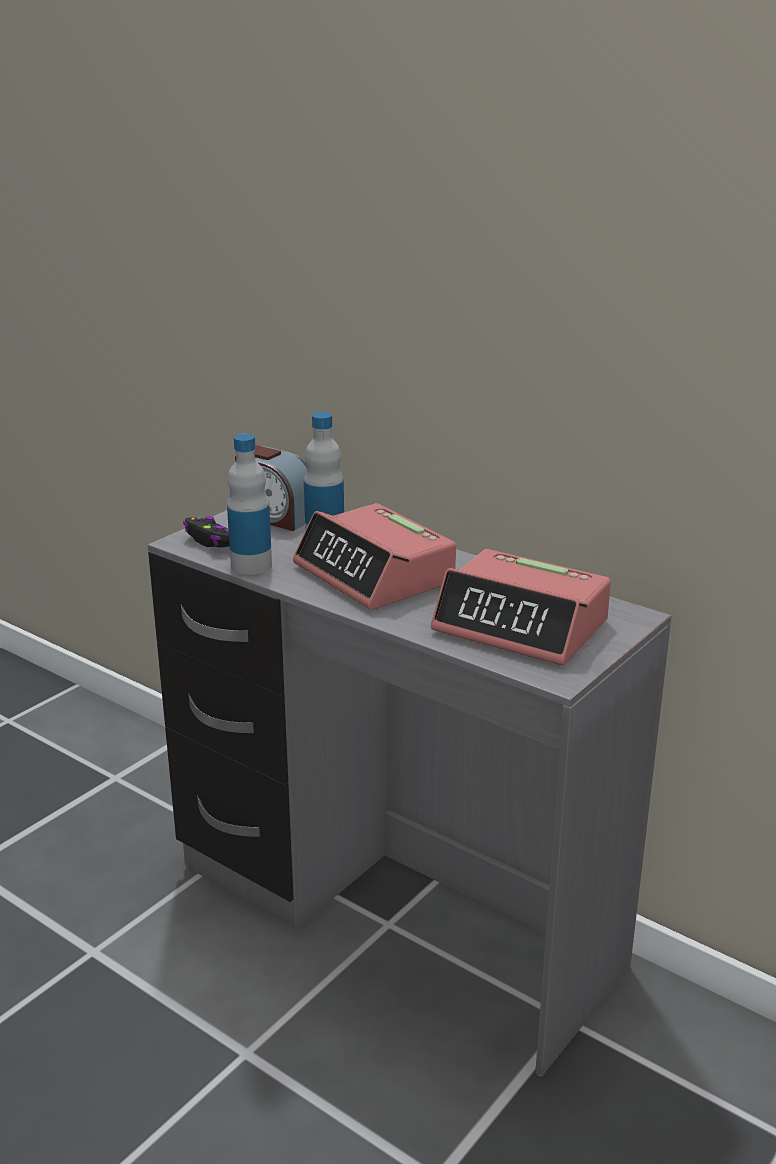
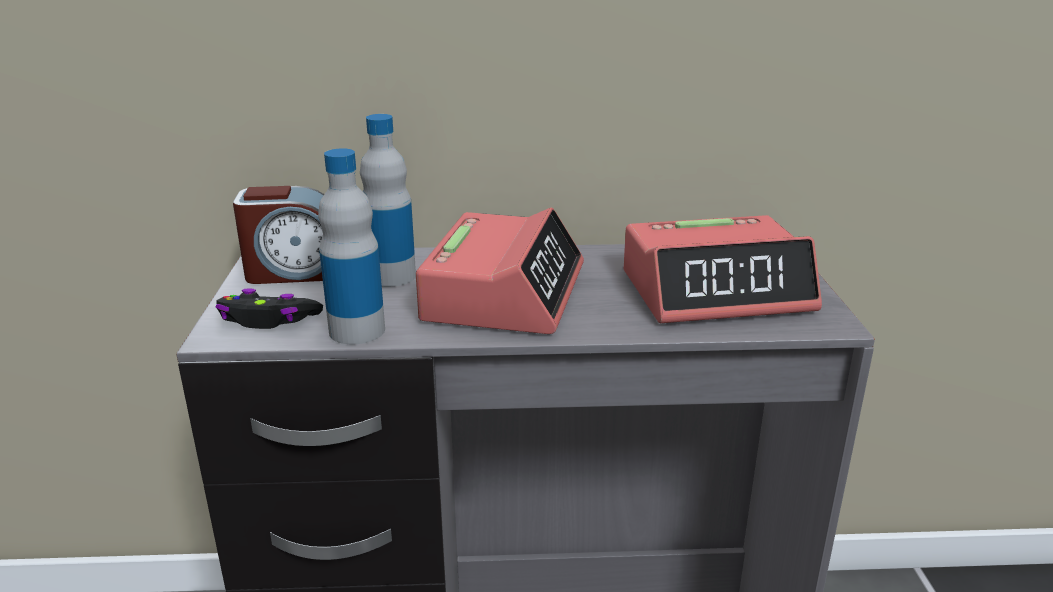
camera: 40 degrees left, 0 degrees up
(375, 574) = (505, 293): alarm clock -> alarm clock turned 90 degrees counterclockwise

